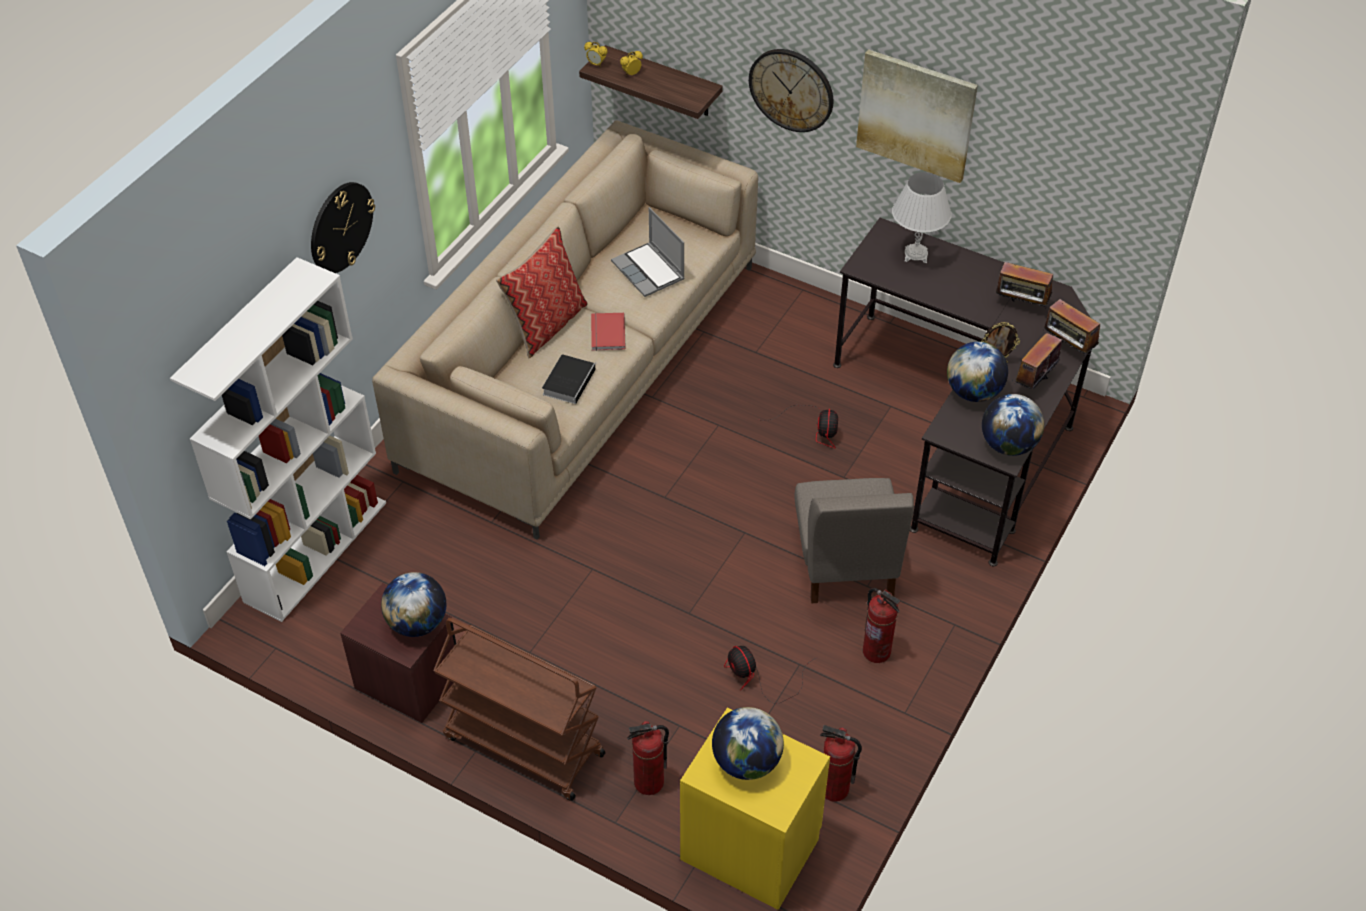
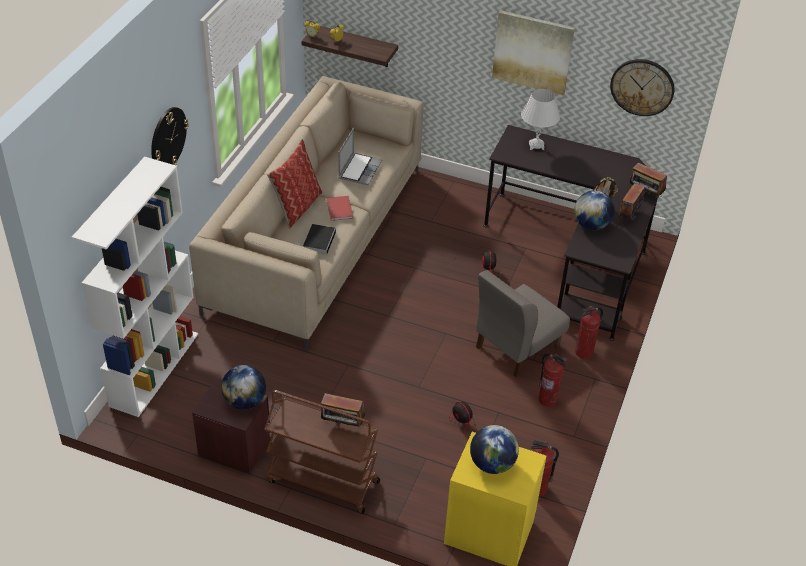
camera: 10 degrees left, 5 degrees down
(648, 783) = (412, 497): fire extinguisher -> fire extinguisher (584, 352)
(649, 271) = (359, 169): laptop -> laptop turned 120 degrees counterclockwise
(791, 89) = (446, 43): wall clock -> wall clock (642, 87)
(845, 563) = (516, 347): grey chair -> grey chair turned 60 degrees clockwise
(1008, 445) = (620, 255): globe -> none
(1021, 305) = (610, 171): radio -> radio (342, 425)

